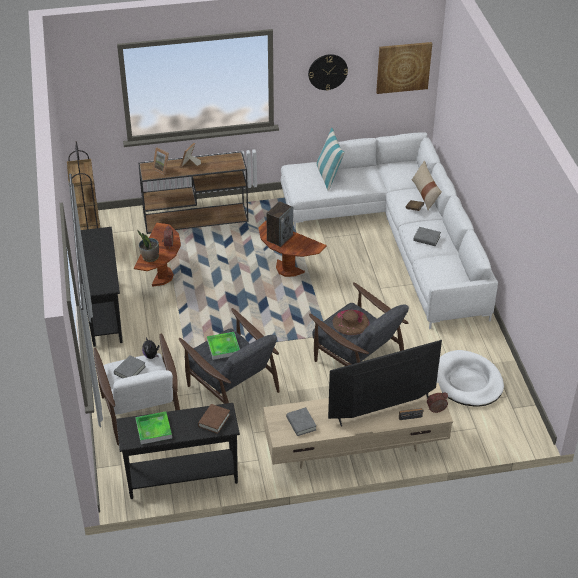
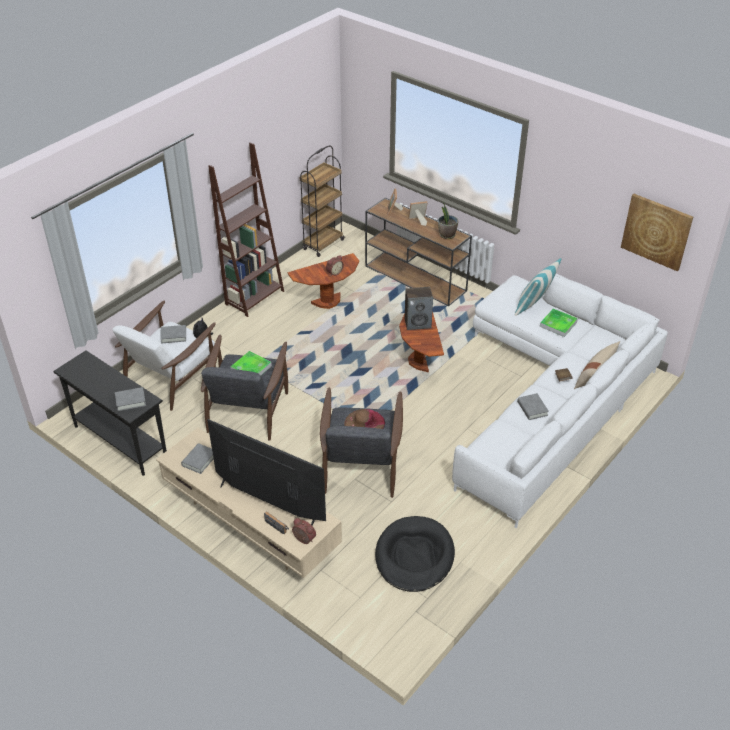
camera: 50 degrees right, 0 degrees up
(103, 312) = (254, 297): black console table -> brown bookcase
(150, 257) = (308, 273): potted plant -> potted plant (447, 235)
(153, 429) = (90, 375): tray -> tray (558, 324)
(214, 420) = (130, 401): brown book -> grey book
(327, 72) = (575, 195): wall clock -> none
(467, 381) = (414, 556): white dog bed -> black dog bed

